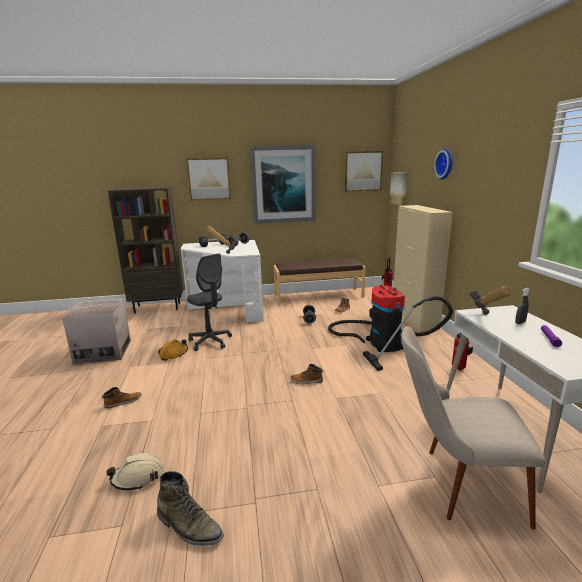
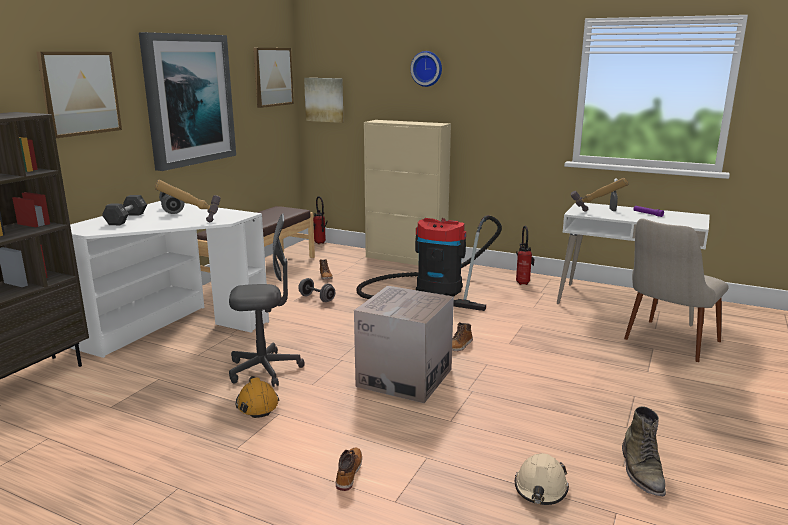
camera: 55 degrees left, 0 degrees up
(103, 352) = (127, 466): cardboard box -> cardboard box (404, 377)
(189, 526) = (642, 471): green boot -> green boot turned 120 degrees clockwise

